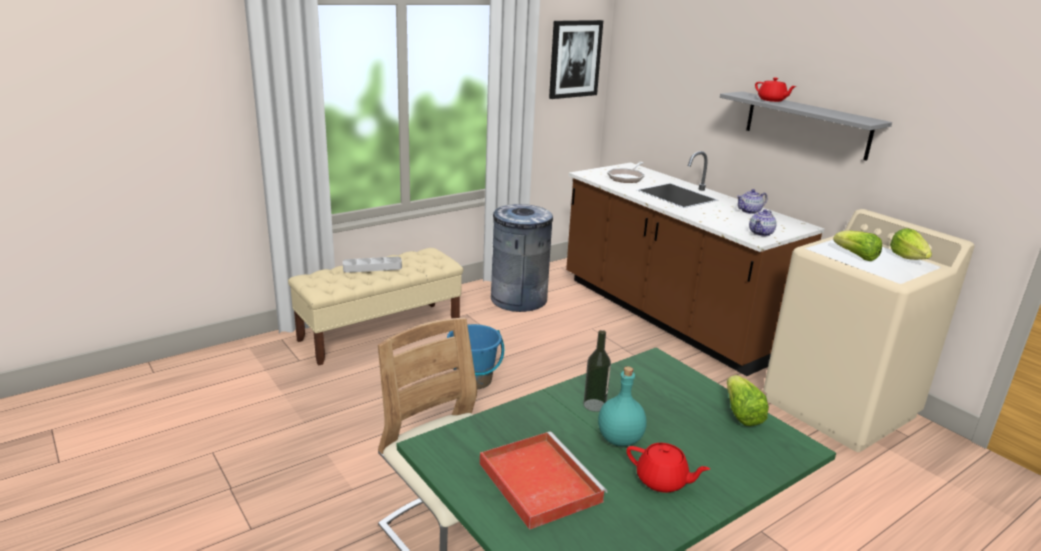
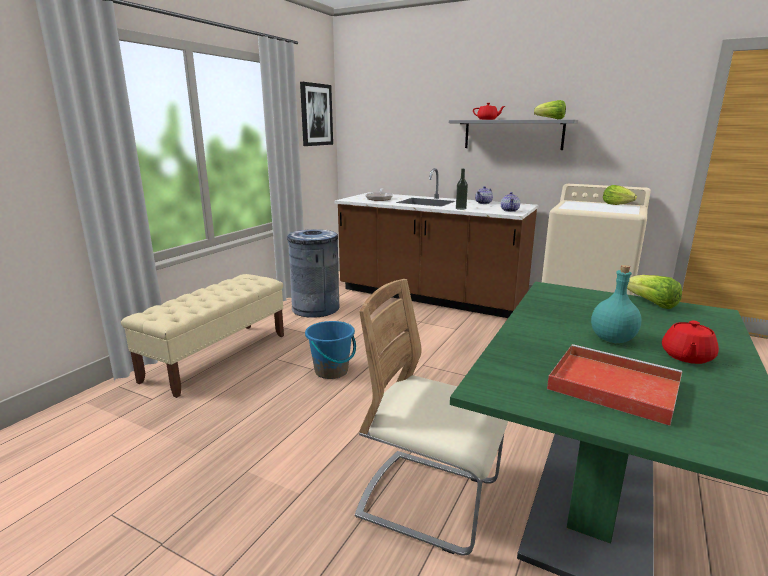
camera: 25 degrees left, 5 degrees down
(372, 268) = (204, 295): grey tray -> none
(594, 405) = (558, 323): bottle -> bottle (461, 208)
(662, 481) = (686, 357): red teapot -> red teapot turned 120 degrees clockwise
(856, 256) = (591, 207): lettuce -> lettuce (550, 119)

